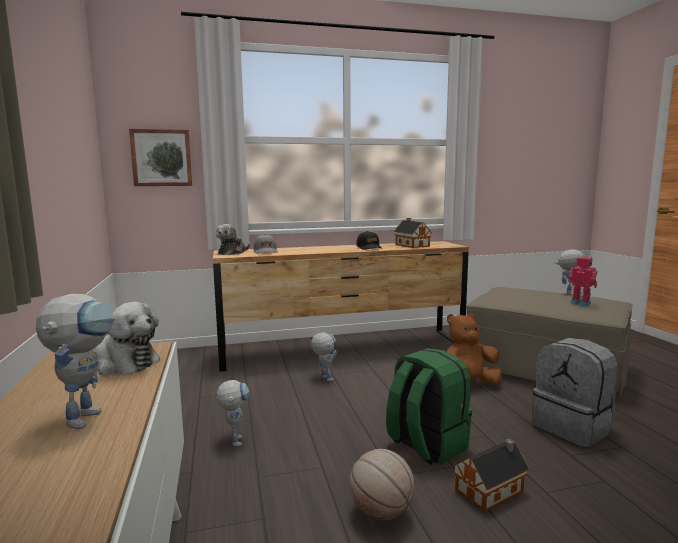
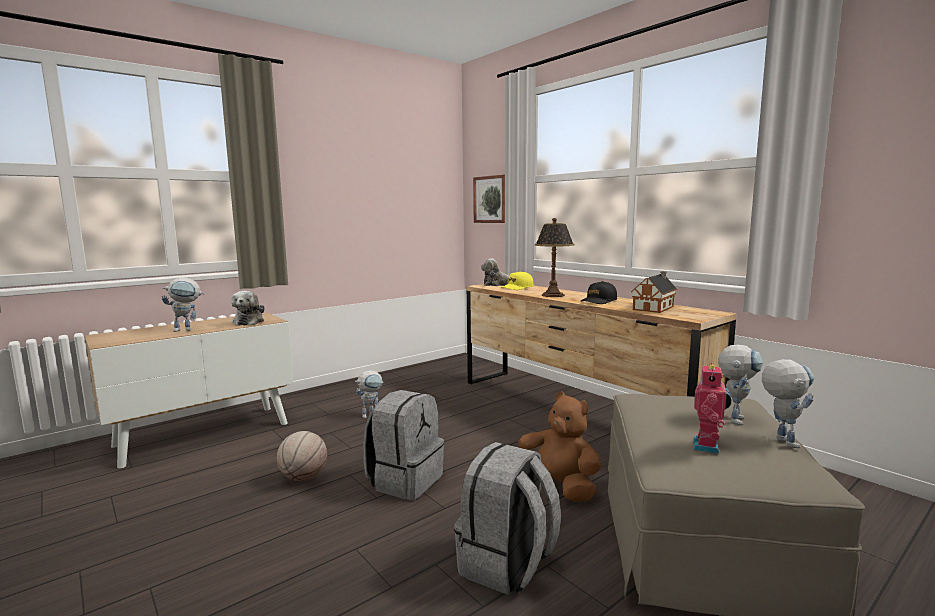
camera: 65 degrees right, 0 degrees up
(265, 251) = (517, 288): grey cap -> yellow cap
(323, 250) = (553, 295): none -> table lamp
(324, 377) = (497, 417): toy robot -> toy robot (735, 418)
(426, 445) = (405, 480): green backpack -> grey backpack
(491, 490) = (348, 519): toy house -> none

